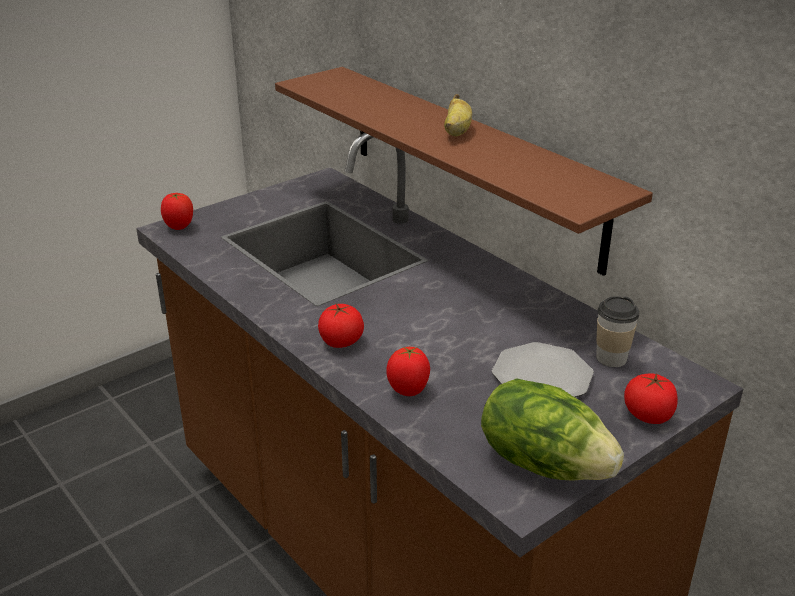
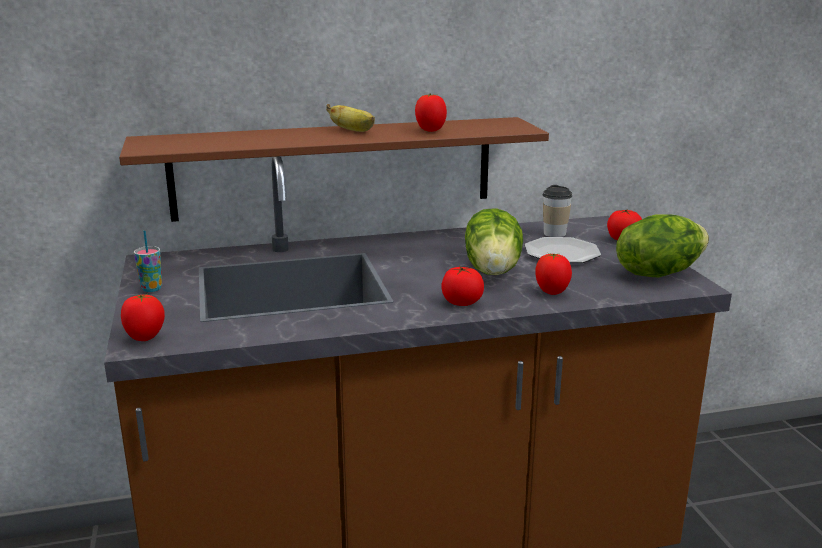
camera: 65 degrees left, 10 degrees down
(268, 199) = (151, 289): none -> cup
(445, 342) = (494, 270): none -> lettuce
(501, 163) = (430, 131): none -> tomato

